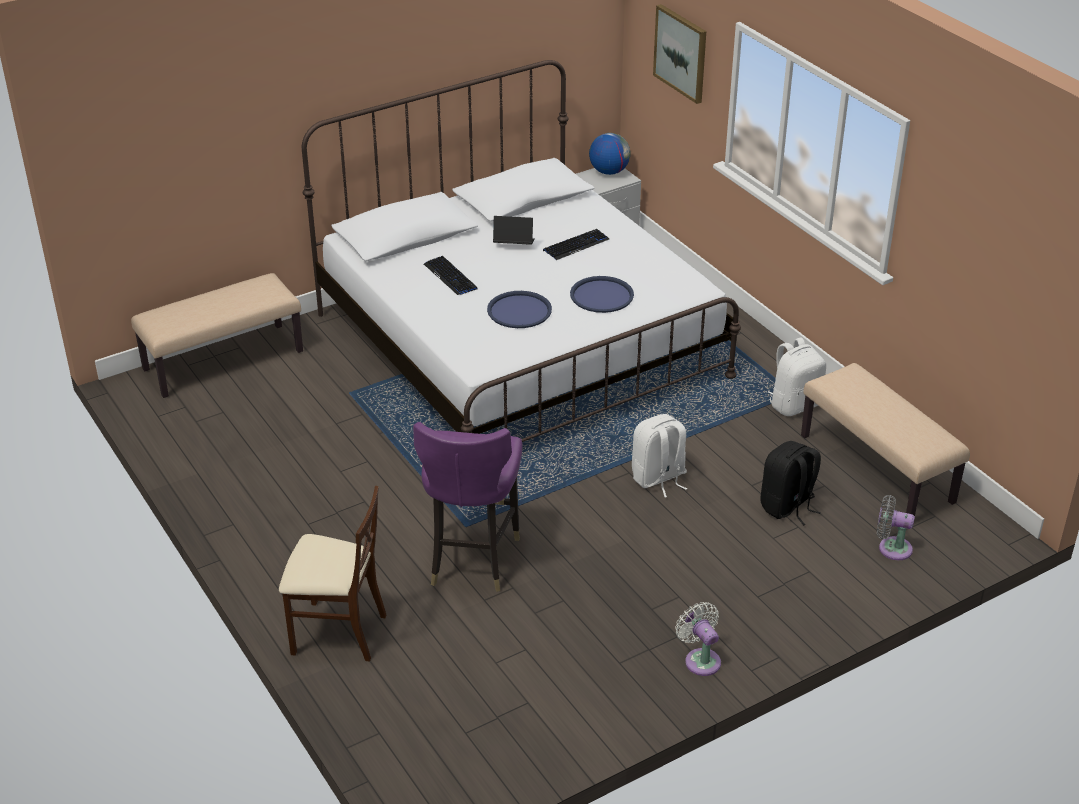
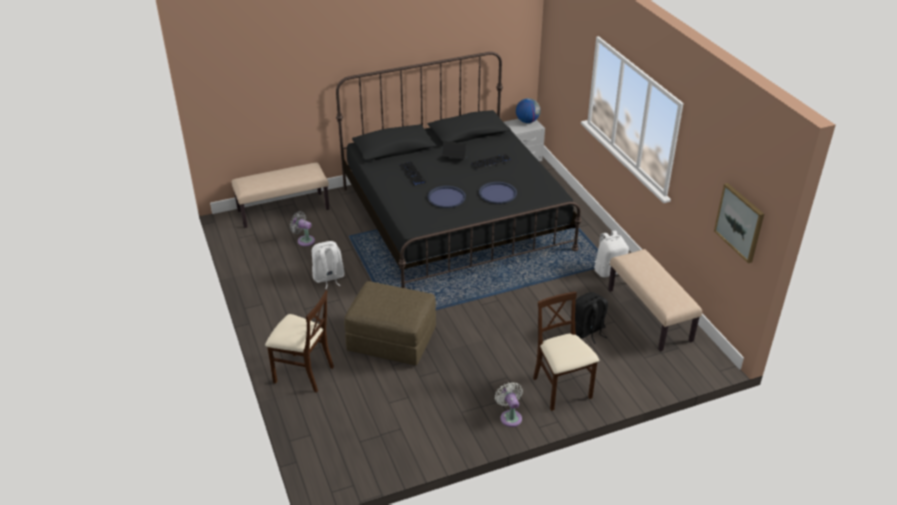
camera: 10 degrees right, 0 degrees up
(471, 559) = (391, 340): purple chair -> brown ottoman
(519, 345) = (454, 218): white bed -> black bed
(659, 478) = (515, 305): white backpack -> white backpack (328, 278)
(681, 53) = (568, 53): picture -> picture (739, 222)
(770, 604) = (561, 389): none -> beige chair
(891, 548) = (645, 364): grey fan -> grey fan (304, 240)

